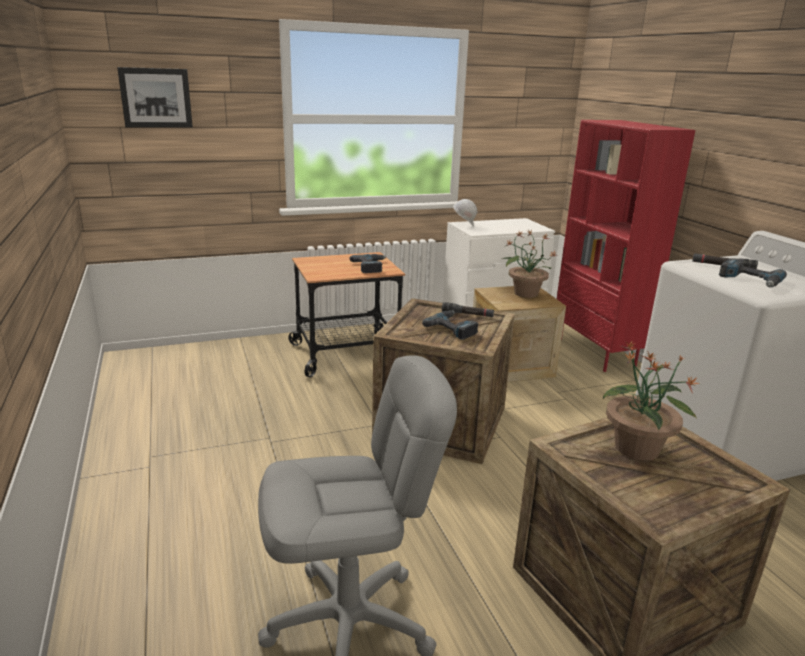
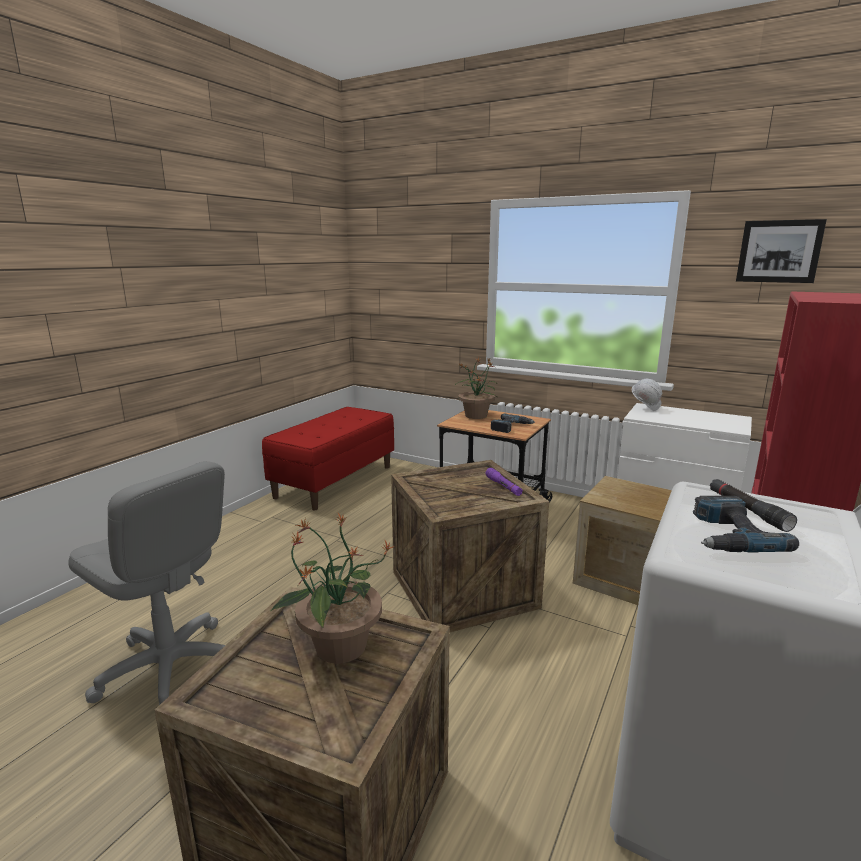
camera: 50 degrees right, 5 degrees down
(148, 392) = (334, 481): none -> red bench
(156, 98) = (400, 268): picture -> picture (779, 251)
(453, 328) = (462, 491): power drill -> none
(467, 314) = (503, 486): black flashlight -> purple flashlight
(525, 293) = (650, 496): potted plant -> potted plant (476, 415)

